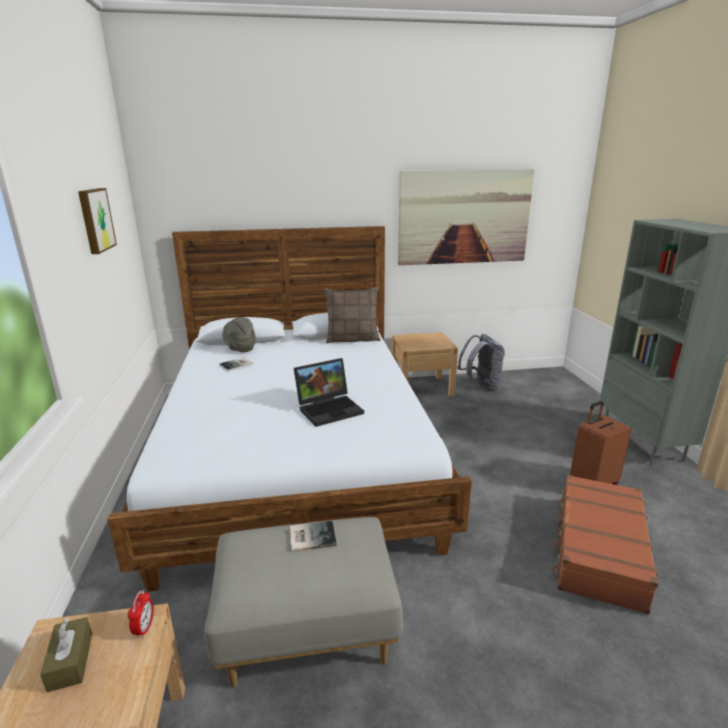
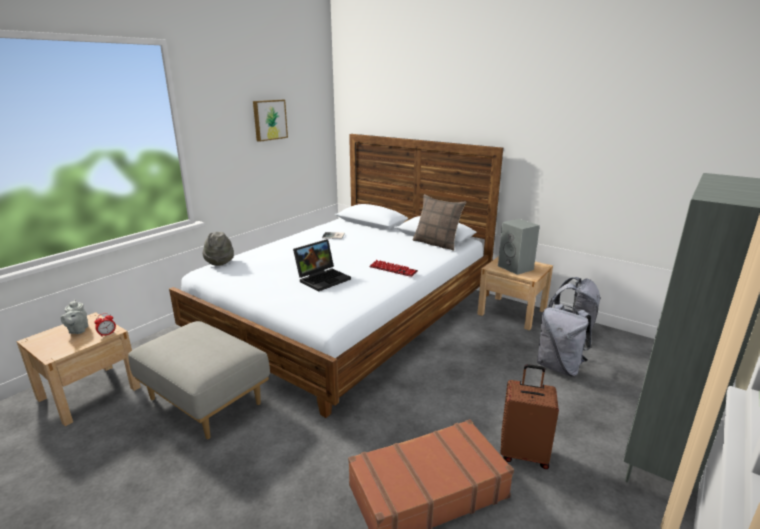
camera: 45 degrees right, 0 degrees up
(70, 661) = (78, 330): brown tissue box -> grey teapot
(240, 349) = (355, 228): grey hat -> grey hat (219, 261)
(311, 536) = (215, 340): book -> none
(330, 408) = (323, 278): laptop -> laptop turned 60 degrees counterclockwise
(371, 374) = (393, 269): none -> keyboard
(425, 342) = (516, 268): none -> grey speaker
(464, 217) = (591, 148): picture -> none
(513, 413) = (559, 367): none -> grey backpack

